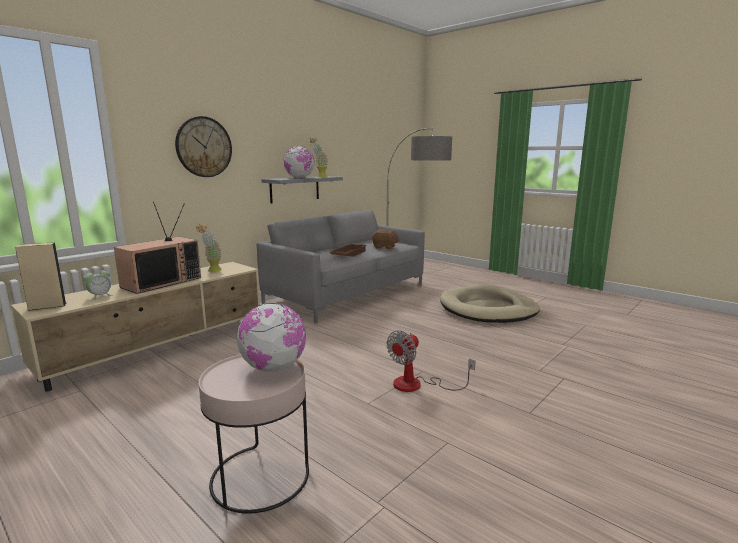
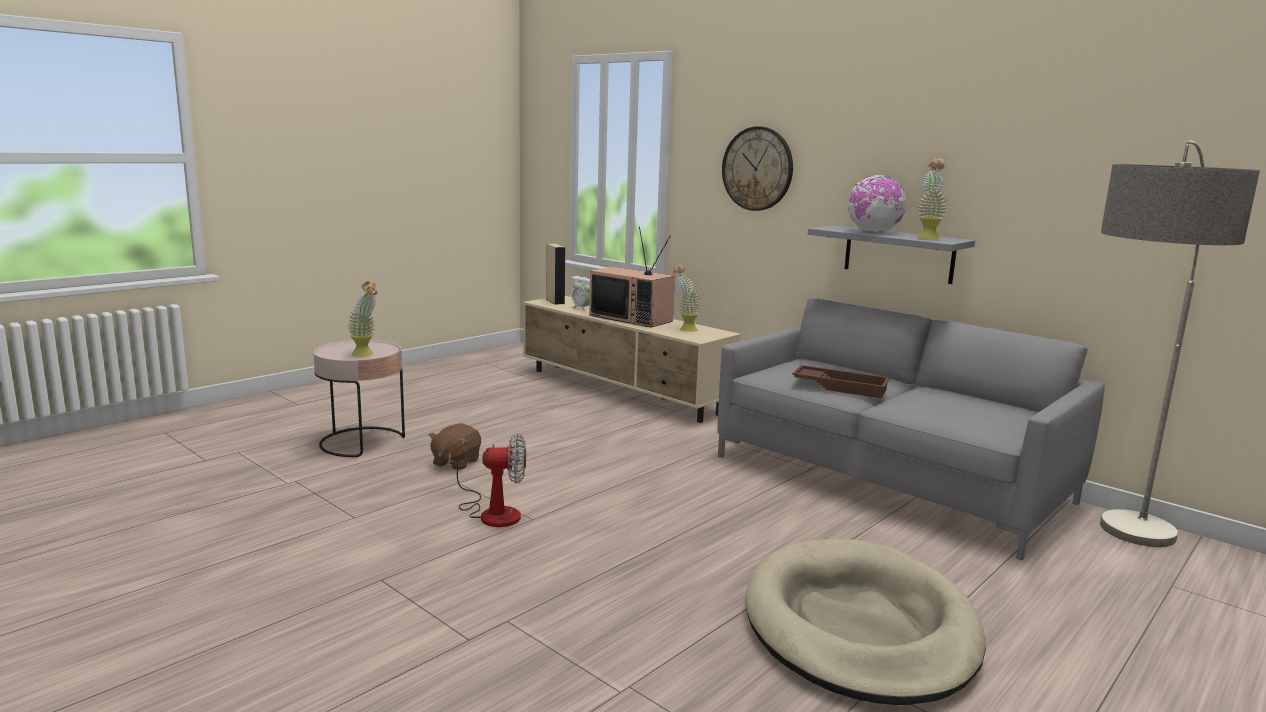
camera: 90 degrees right, 0 degrees up
(274, 368) = (366, 355): globe -> potted plant
(385, 247) = (935, 414): brown plush toy -> brown plush toy (455, 462)
(417, 385) = (492, 512): fan -> fan turned 135 degrees clockwise

